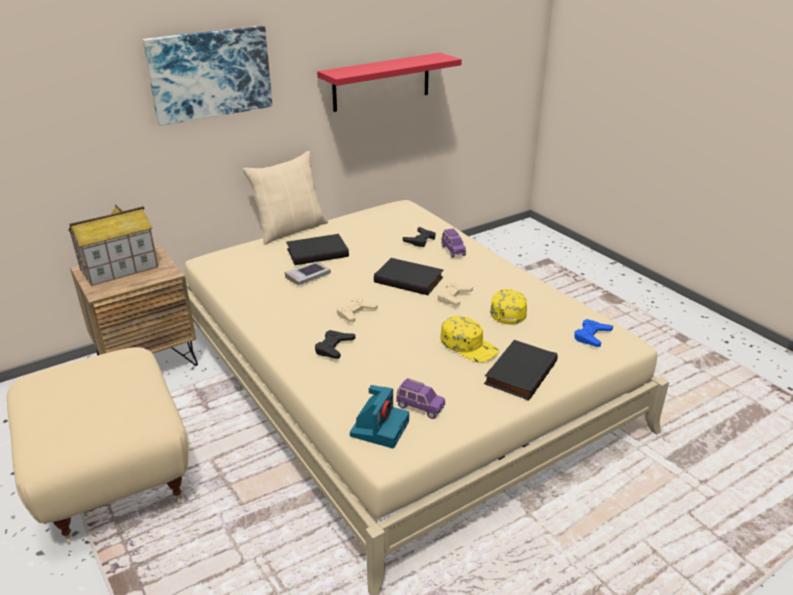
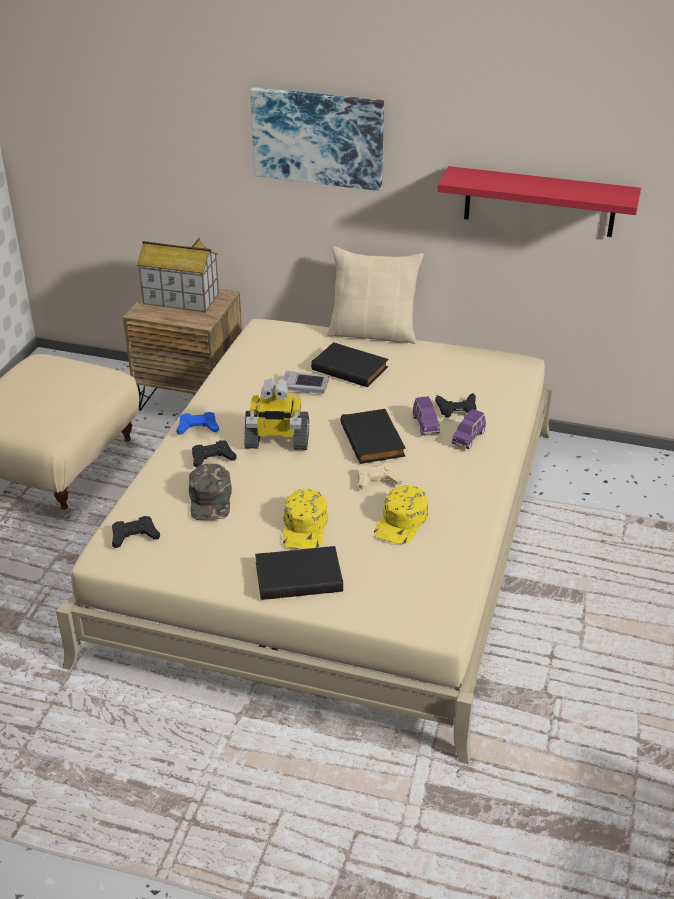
camera: 50 degrees right, 5 degrees up
(355, 313) = (276, 441): beige game controller -> toy robot
(379, 427) = (134, 536): camera -> black game controller
(384, 370) = (211, 499): none -> green cap
(419, 407) = (183, 543): purple toy car -> purple toy car (425, 425)
(507, 309) = (401, 522): yellow cap -> yellow cap turned 150 degrees clockwise
(591, 336) = (421, 597): blue game controller -> blue game controller (198, 427)

